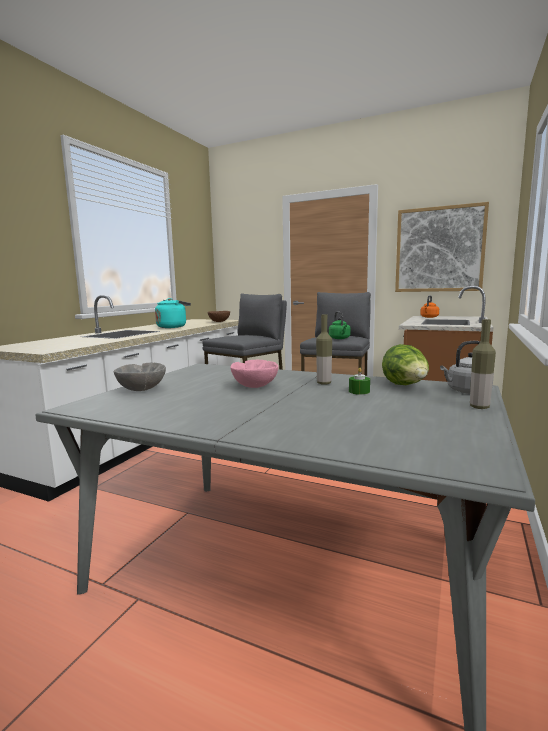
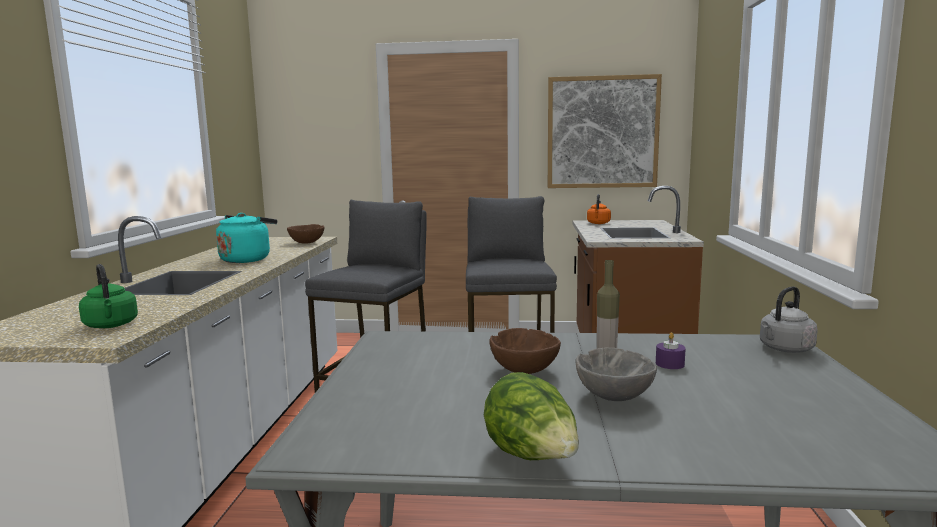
camera: 20 degrees left, 0 degrees up
(141, 389) = (361, 398): grey bowl -> grey bowl (613, 396)
(254, 386) = (523, 370): pink bowl -> brown bowl
(340, 338) = (519, 266): green kettle -> green kettle (111, 325)
(359, 391) = (669, 364): green candle -> purple candle
(405, 386) = (709, 348): lettuce -> lettuce (532, 457)
(479, 407) = (829, 374): bottle -> none

